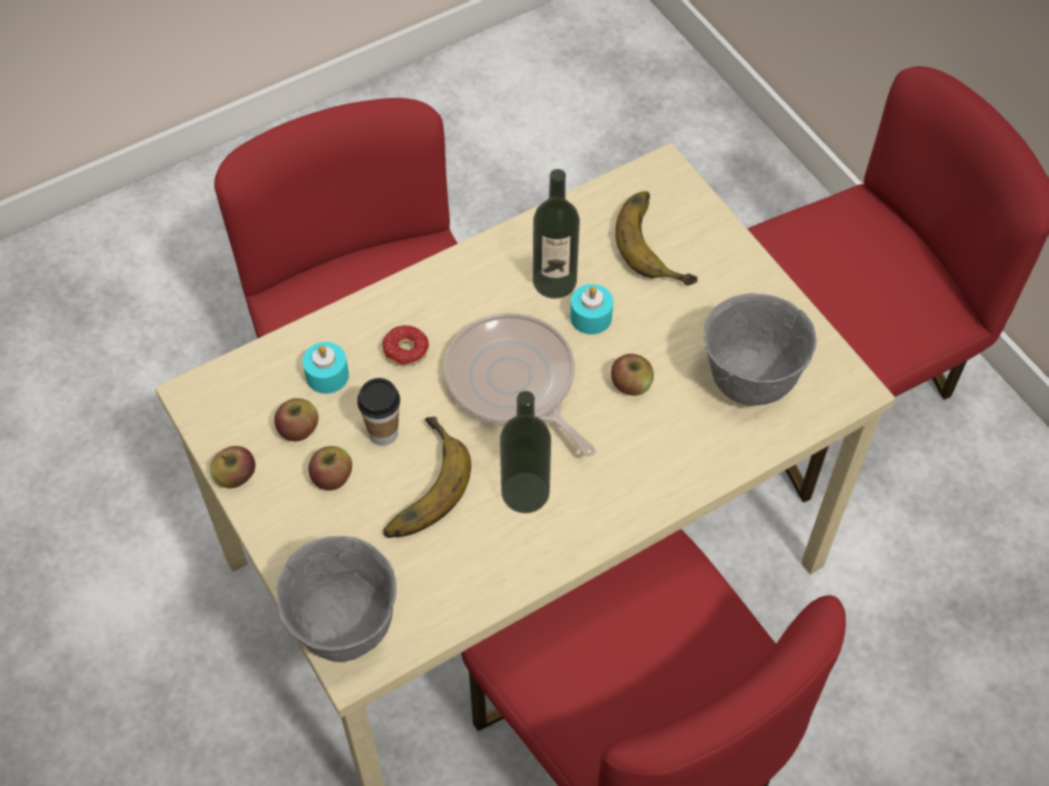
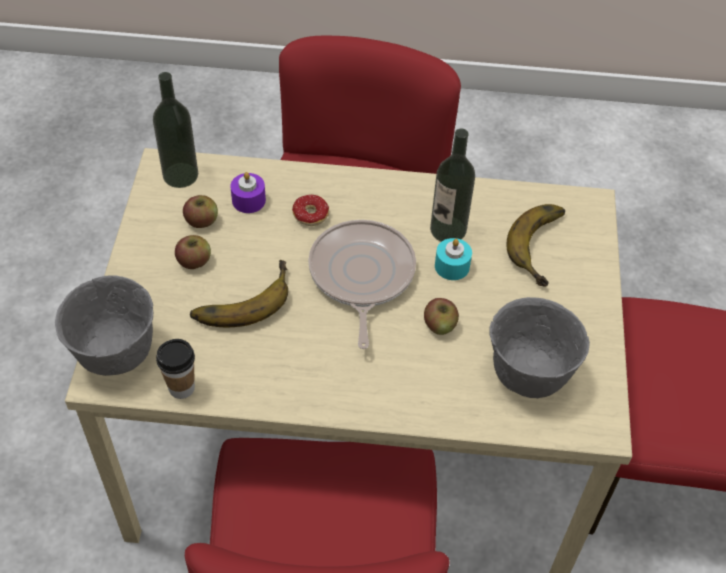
camera: 35 degrees right, 5 degrees down
(236, 477) = (139, 225): apple -> none
(327, 375) = (248, 200): turquoise candle -> purple candle
(383, 433) = (249, 255): cup -> cup (181, 388)
(525, 492) = (304, 347): bottle -> bottle (180, 175)

